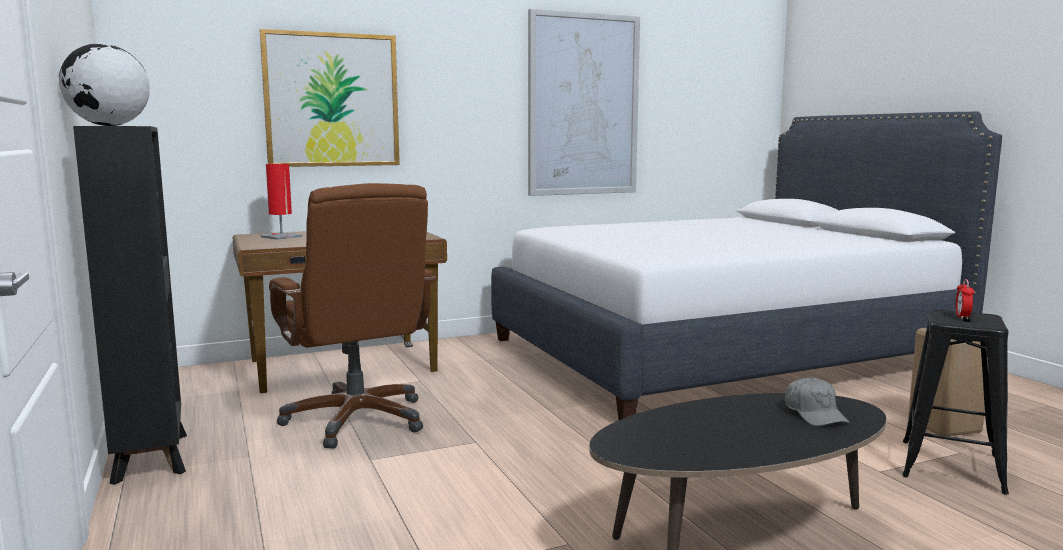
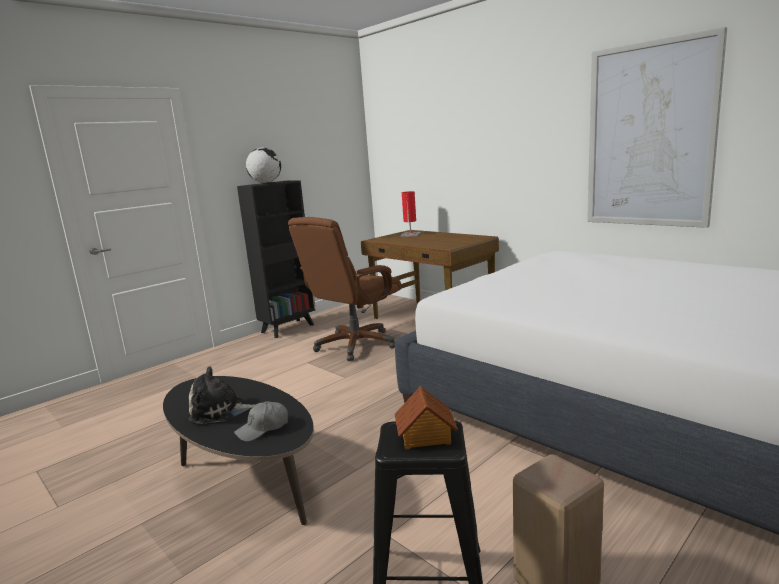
camera: 70 degrees right, 5 degrees up
(332, 100) = (456, 148): picture -> none
(746, 433) = (220, 411): none -> plush toy
(962, 317) = (425, 435): alarm clock -> toy house

